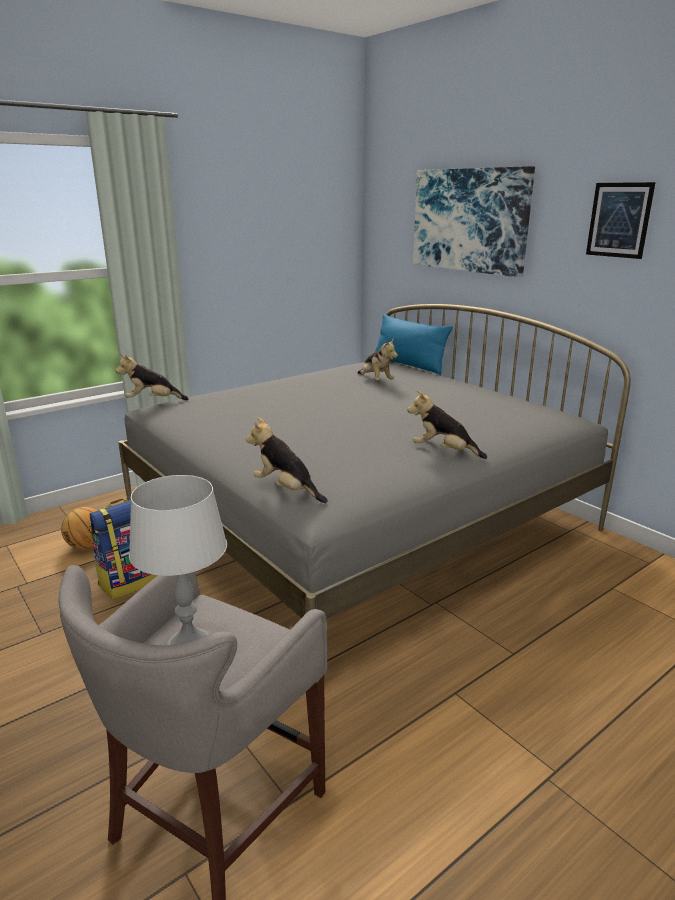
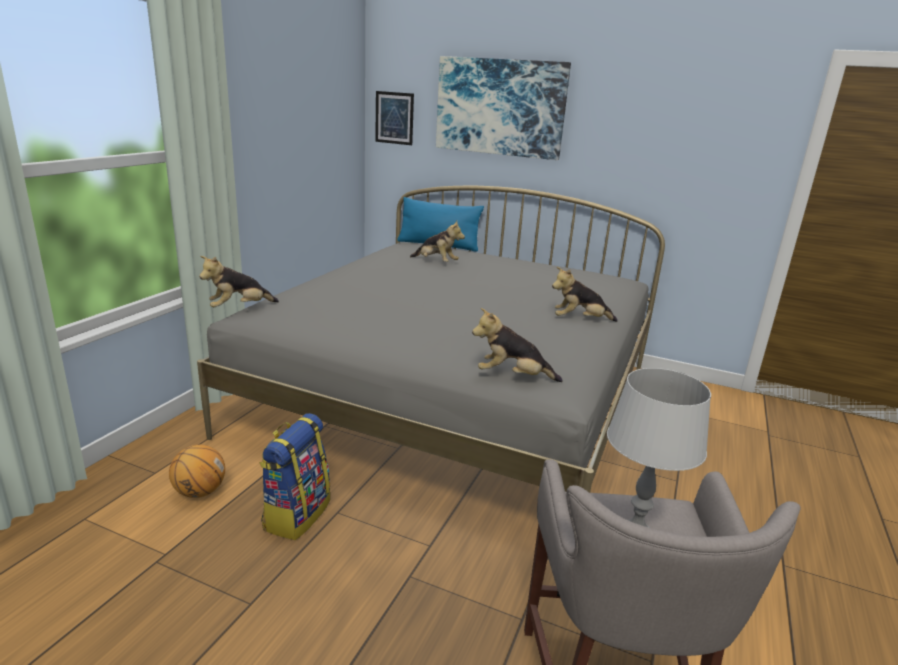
camera: 30 degrees left, 0 degrees up
(619, 220) = (652, 113): picture -> picture (394, 118)

